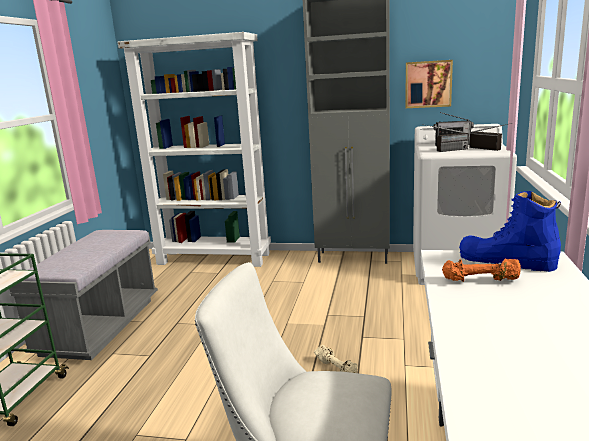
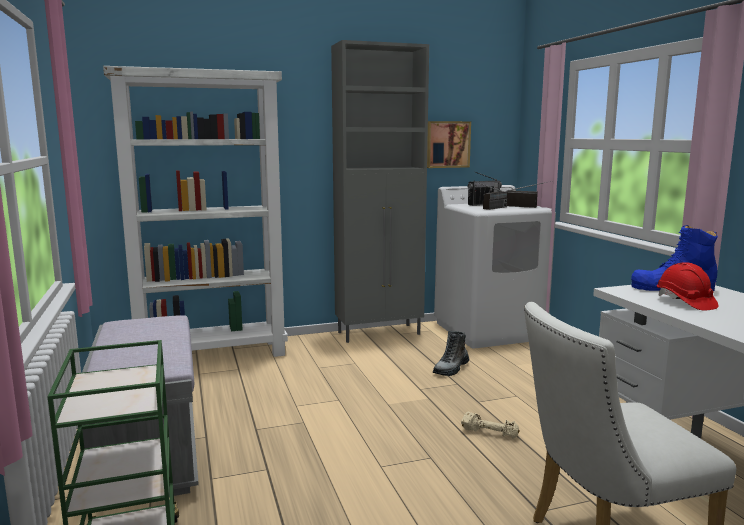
camera: 30 degrees left, 5 degrees down
(375, 301) = (451, 369): none -> boot
(481, 281) = (685, 302): orange dumbbell -> red hard hat

